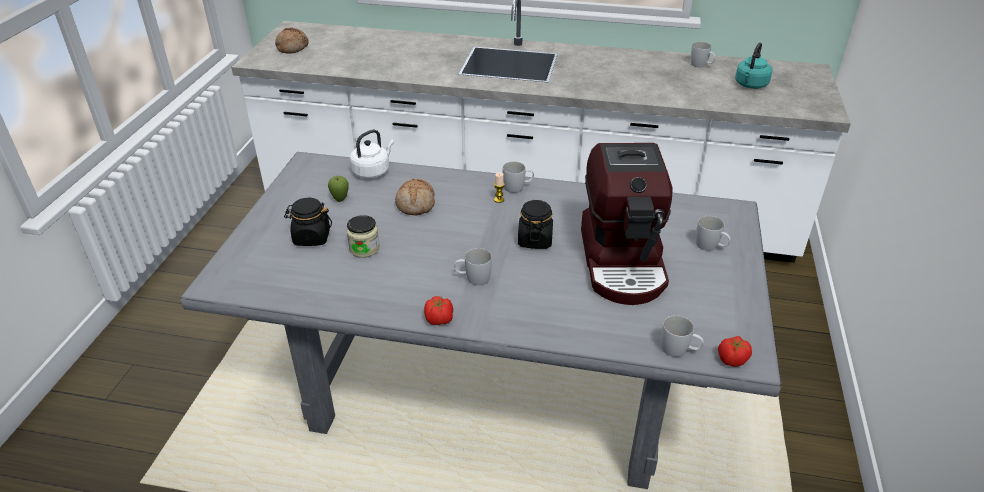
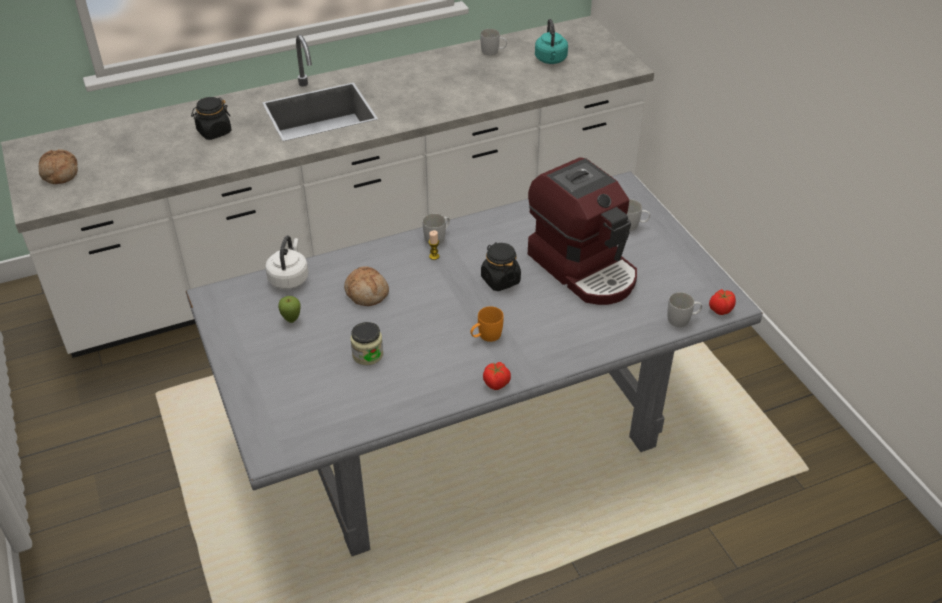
camera: 35 degrees left, 5 degrees up
(311, 237) = (307, 367): black jar -> black jar (214, 132)
(473, 278) = (486, 336): white mug -> orange mug

